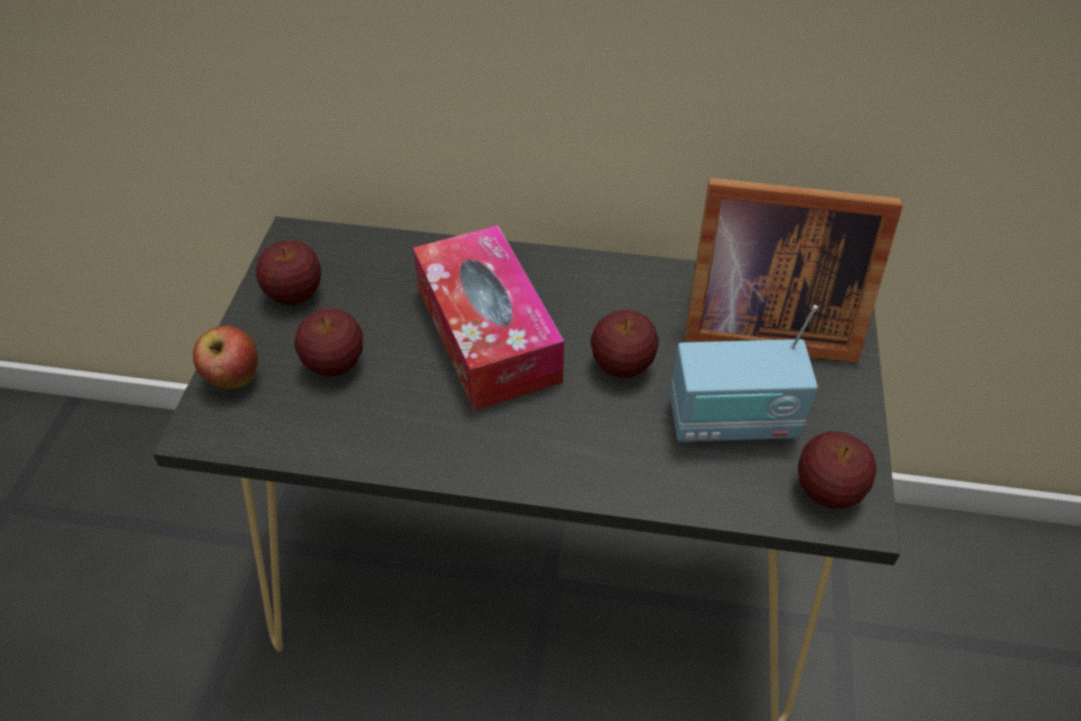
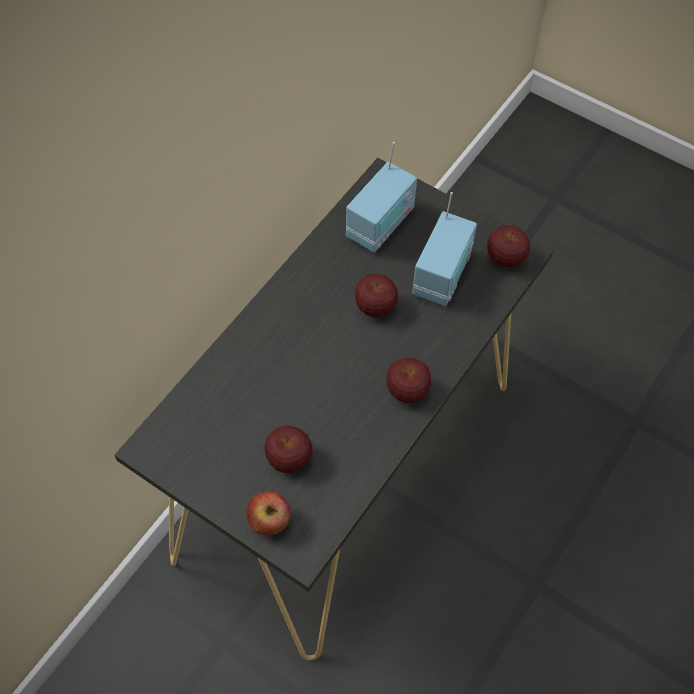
camera: 65 degrees left, 10 degrees up
(295, 294) = (208, 464): apple -> apple (407, 391)
(487, 334) = (311, 365): tissue box -> none
(762, 322) = (381, 225): picture frame -> radio

